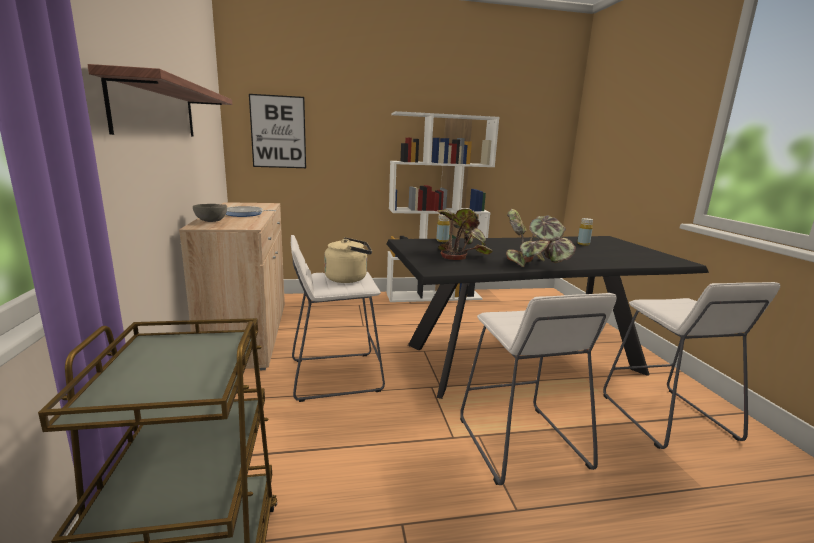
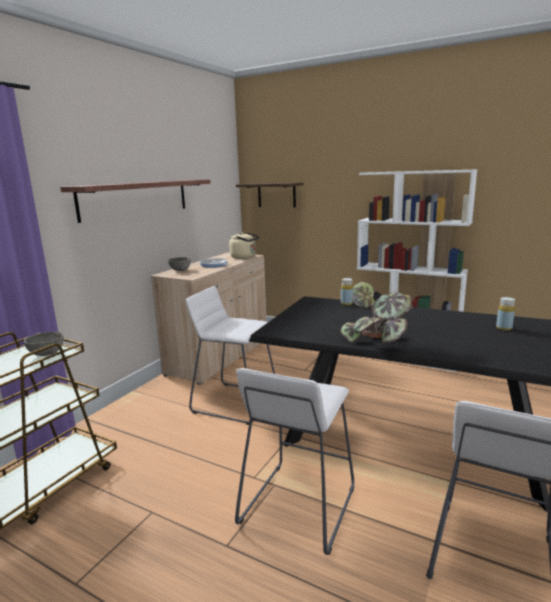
camera: 40 degrees right, 0 degrees up
(206, 348) = (47, 354): none -> grey bowl
(278, 132) = (276, 195): picture -> shelf
(349, 278) = (240, 326): beige kettle -> beige kettle (245, 257)
(461, 253) = (332, 318): potted plant -> none

